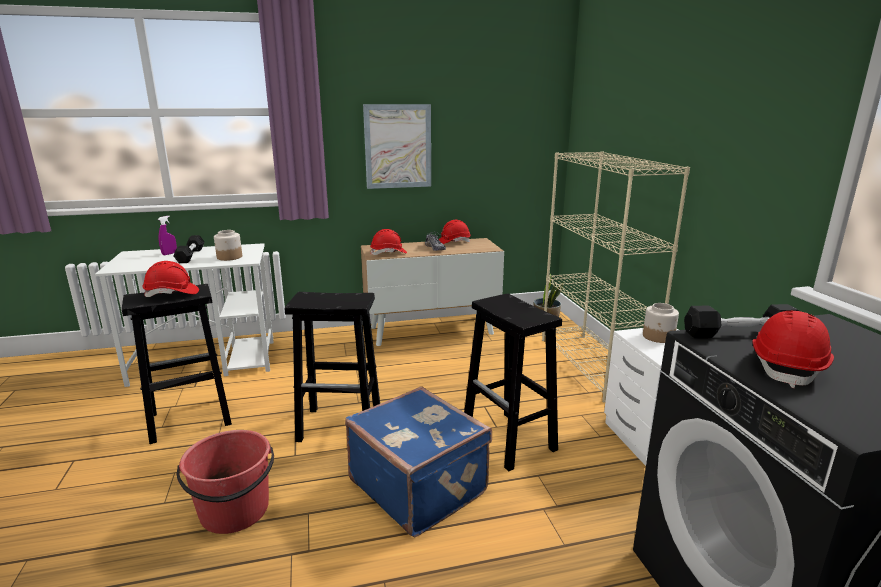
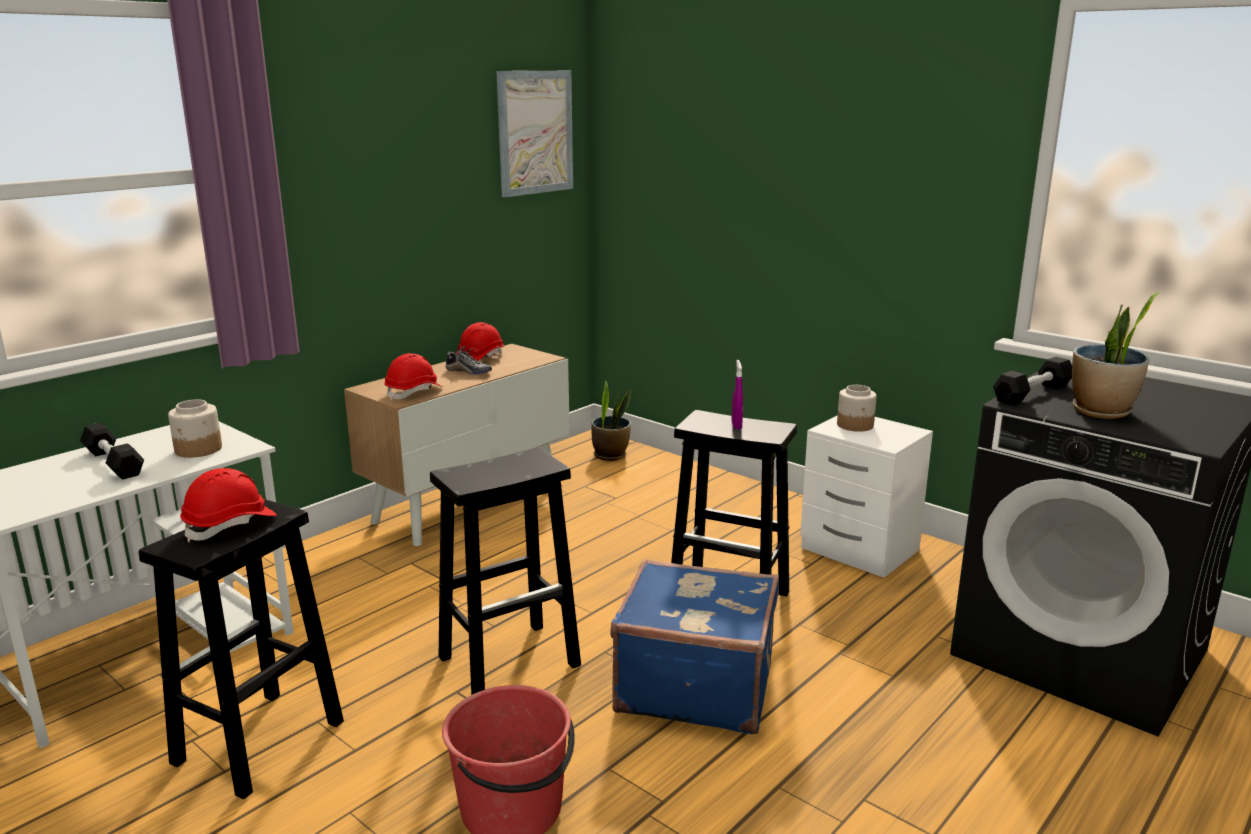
camera: 35 degrees left, 0 degrees up
(169, 254) = (58, 469): purple spray bottle -> purple spray bottle (736, 425)
(398, 146) = (383, 218): picture -> picture (535, 132)
(593, 365) = (720, 489): beige bookcase -> none
(787, 367) = (1101, 411): red hard hat -> potted plant

